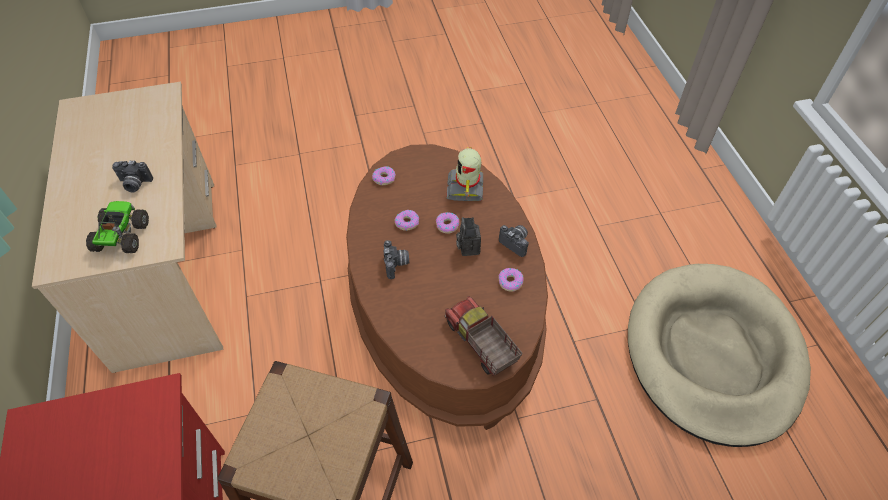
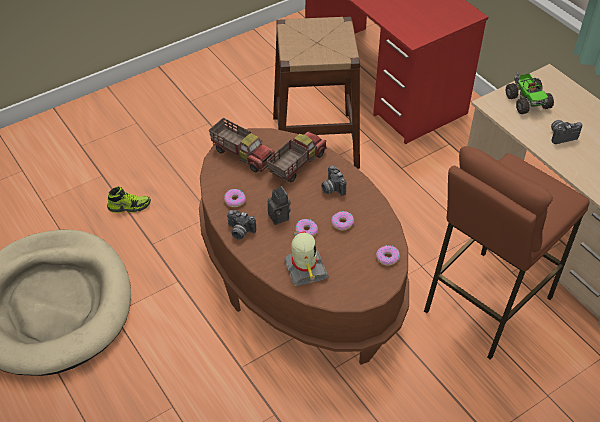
camera: 160 degrees right, 5 degrees down
(289, 229) = (486, 303): none -> brown stool
(421, 309) = (296, 164): none -> toy truck
(620, 468) = (129, 206): none -> shoe

